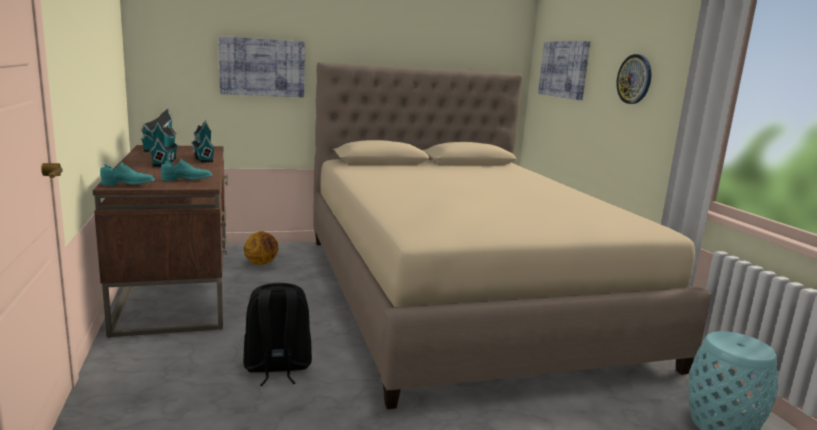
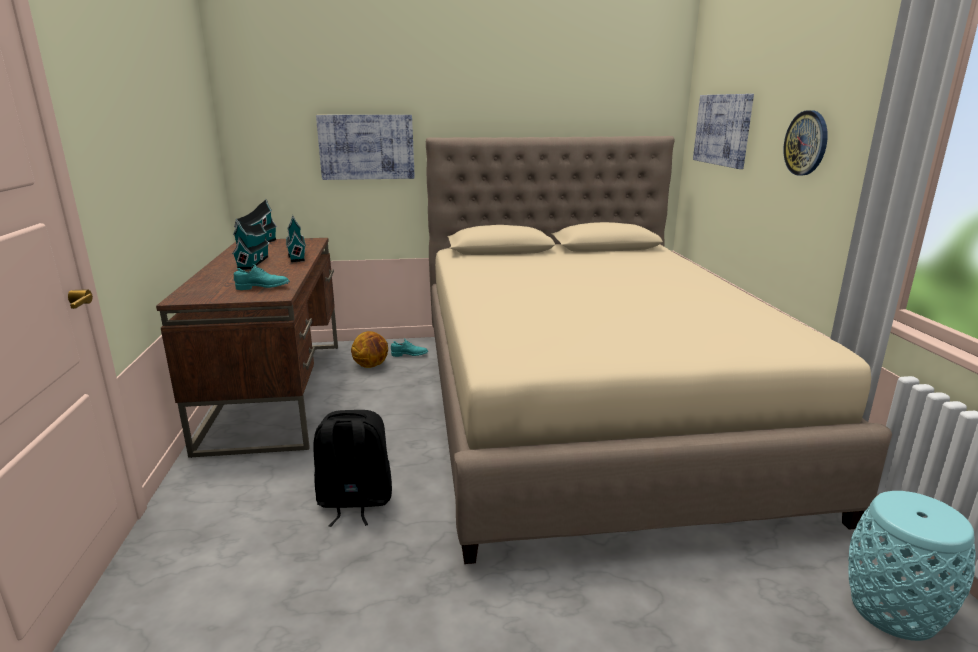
camera: 10 degrees right, 5 degrees up
(128, 184) = (197, 297): turquoise shoe -> turquoise shoe (409, 355)

